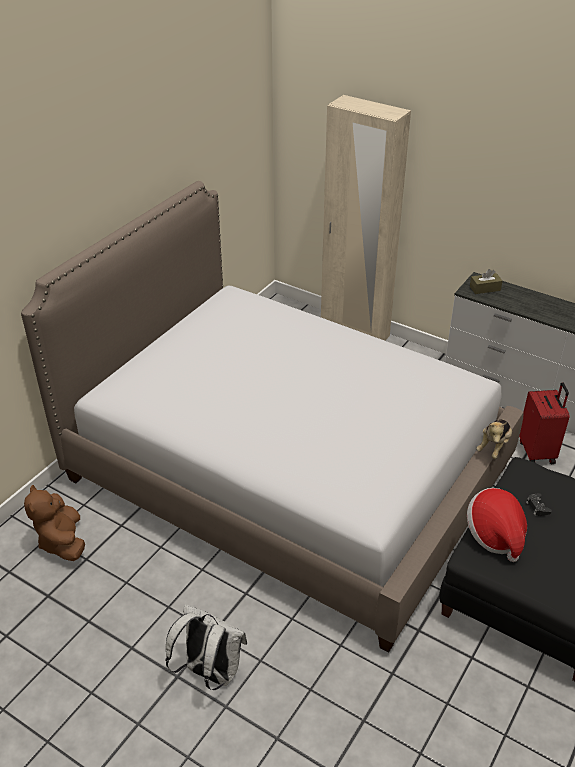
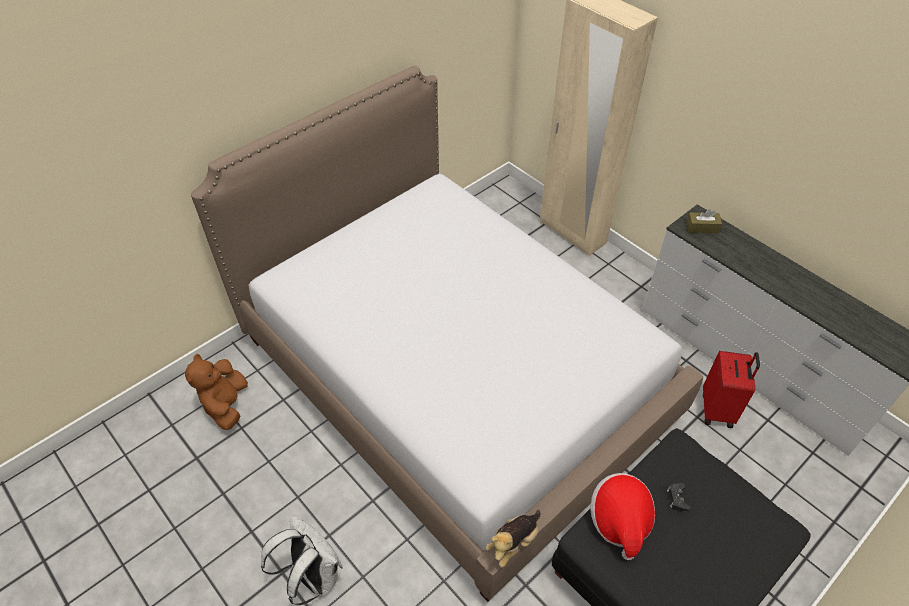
camera: 15 degrees right, 10 degrees up
(493, 446) = (655, 412): plush toy -> plush toy (513, 542)

